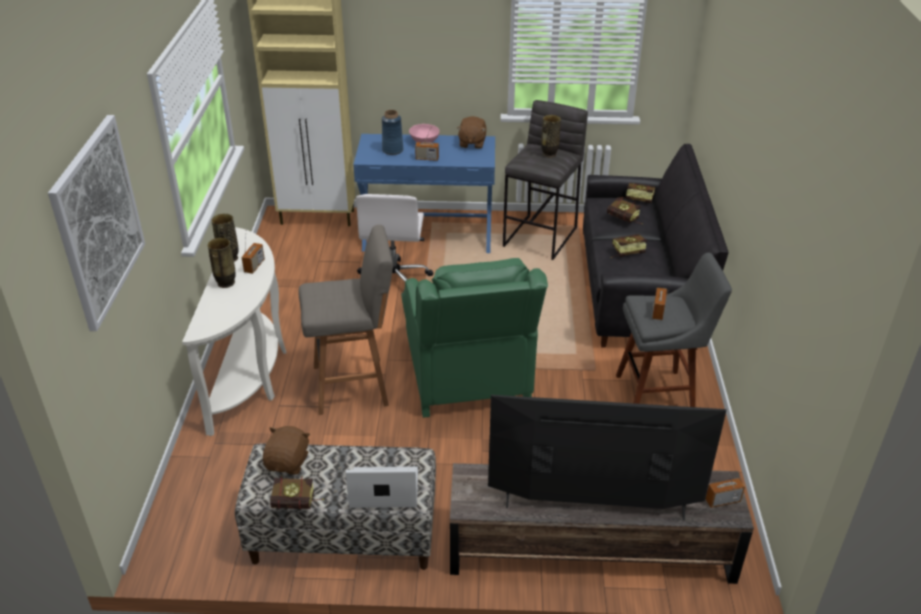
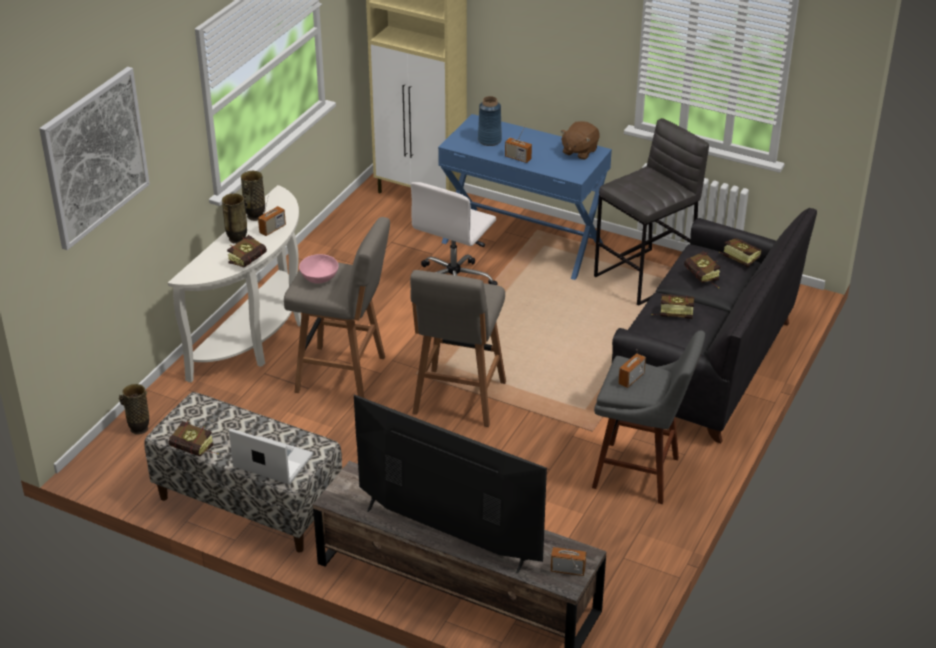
camera: 25 degrees right, 0 degrees up
(252, 299) = (250, 260): none -> book
(288, 462) = (210, 415): brown plush toy -> none
(424, 142) = (530, 138): pink bowl -> pink bowl (319, 278)
(468, 377) = (458, 400): green armchair -> grey stool
(549, 154) = (654, 184): vase -> vase (139, 429)

